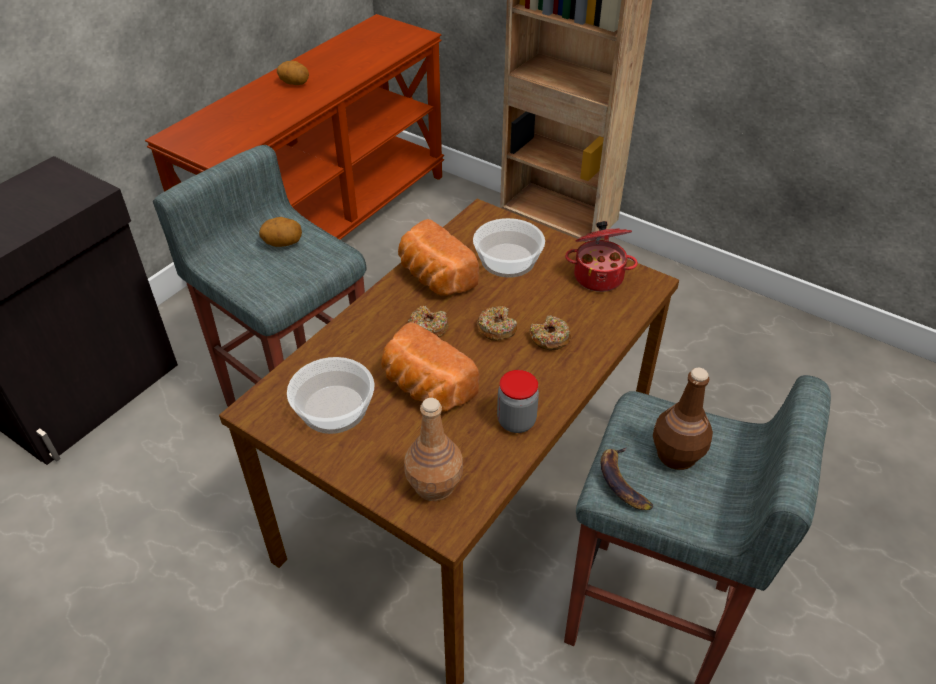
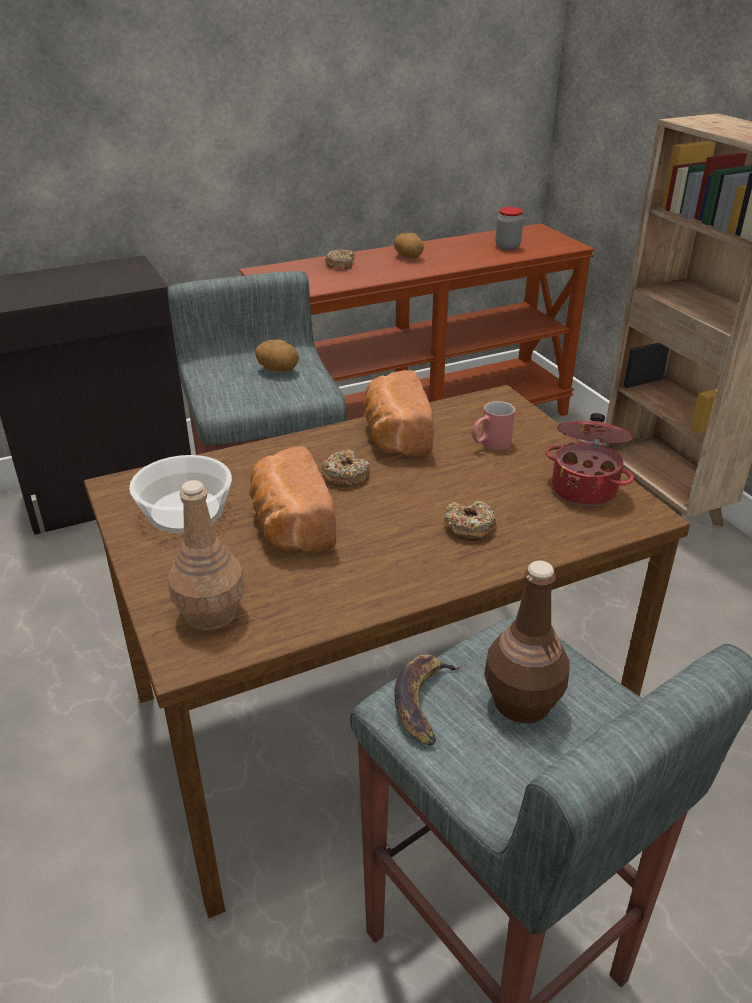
camera: 30 degrees right, 10 degrees down
(496, 328) = (417, 499): donut -> donut (340, 265)
(508, 260) = (490, 444): bowl -> red mug
(516, 421) = (355, 590): jar -> jar (507, 247)

